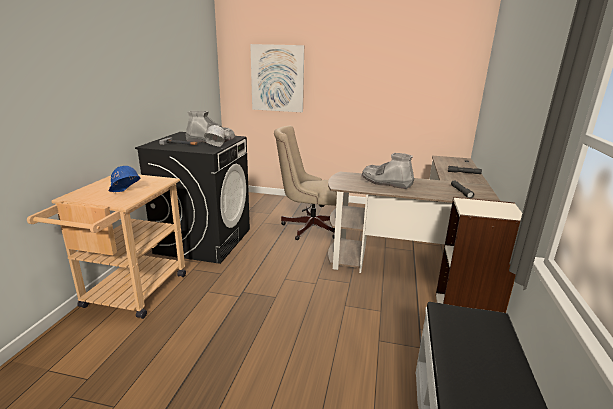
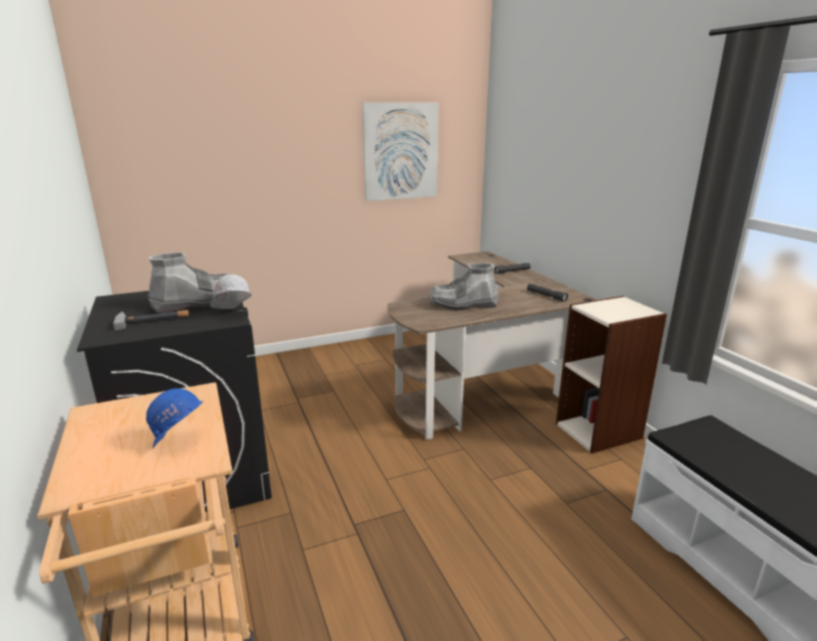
camera: 35 degrees left, 0 degrees up
(277, 78) = (207, 175): picture -> picture (401, 151)
(308, 227) = (331, 394): beige office chair -> none

